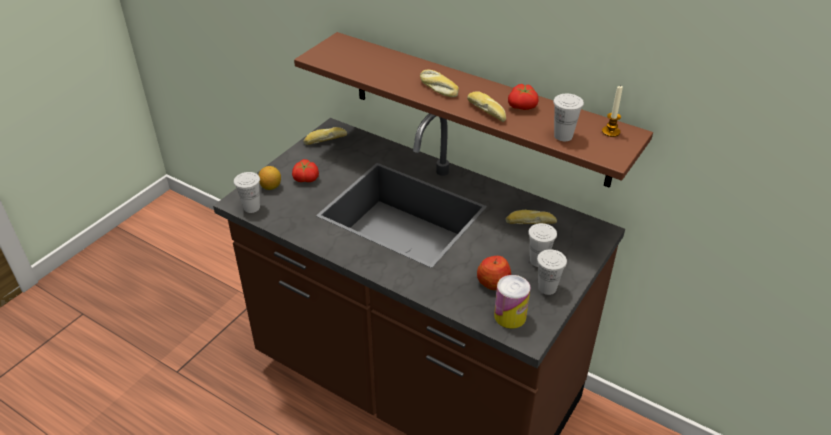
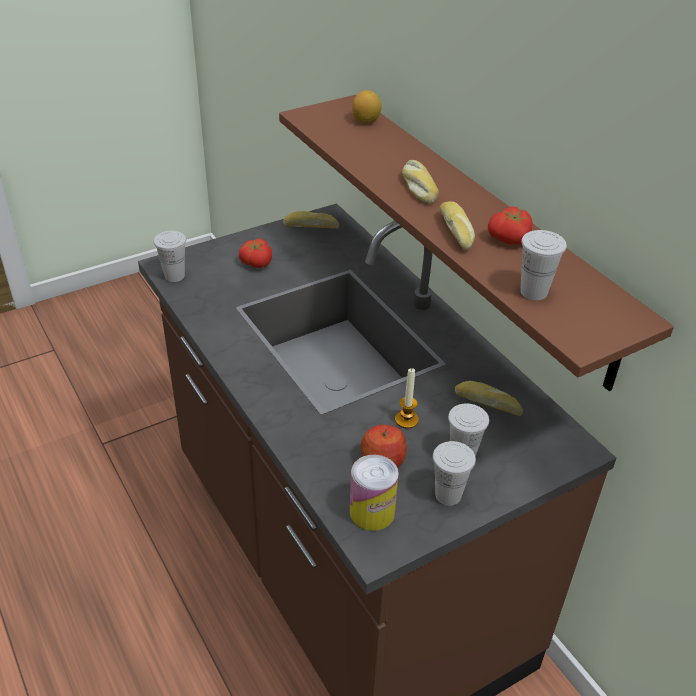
camera: 25 degrees right, 0 degrees up
(271, 187) = (212, 260): lemon -> lemon (366, 121)
(611, 132) = (608, 307): candle -> candle (406, 420)

